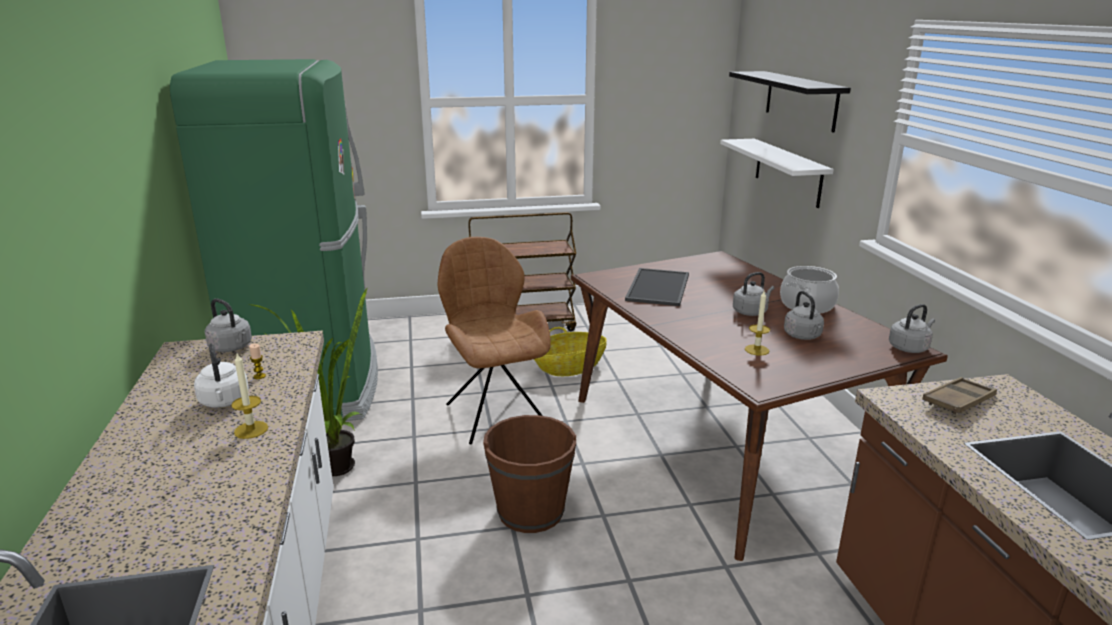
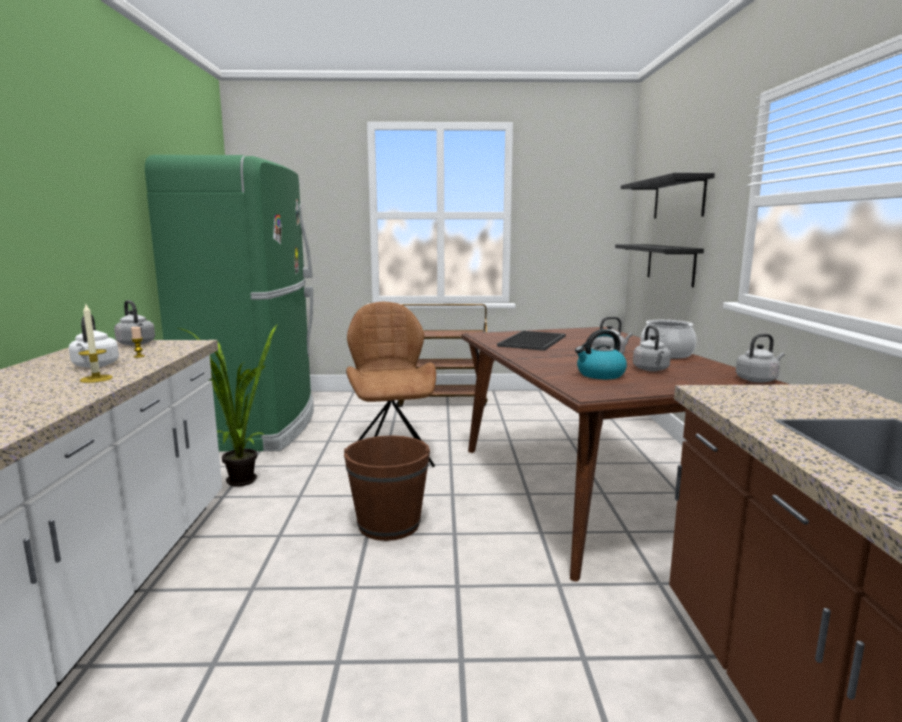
camera: 10 degrees right, 10 degrees down
(569, 367) = (470, 429): basket -> none
(756, 350) = (600, 375): candle -> kettle
(787, 172) = (670, 263): white shelf -> black shelf
(958, 401) = (782, 396): brown tray -> none

